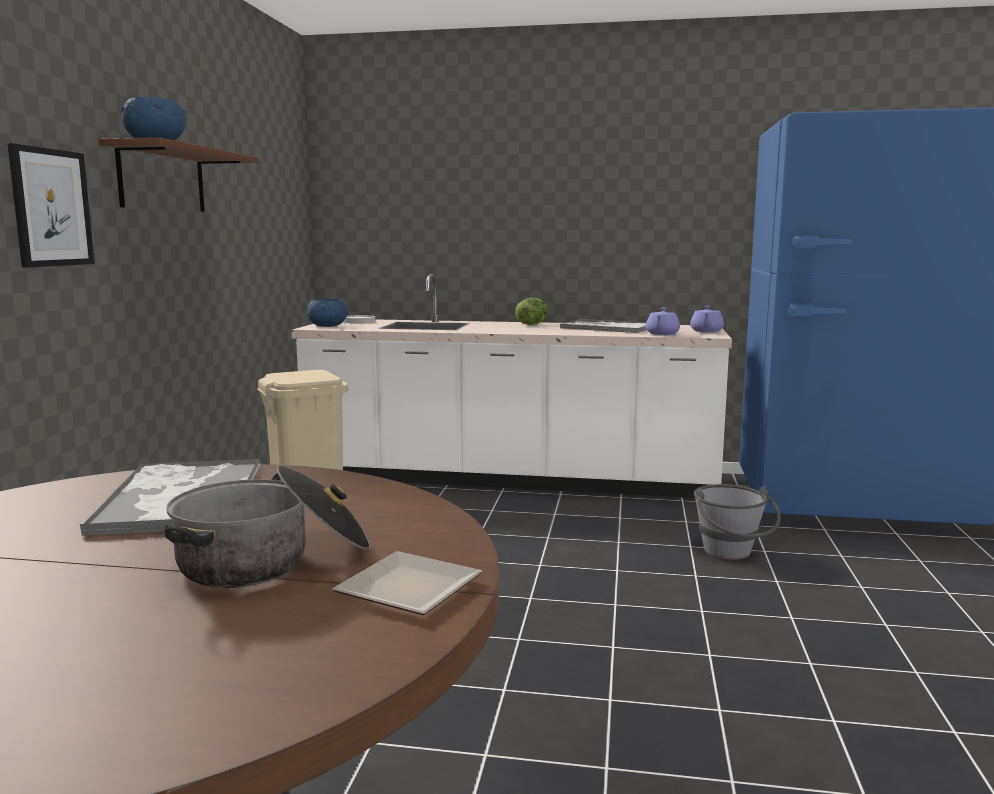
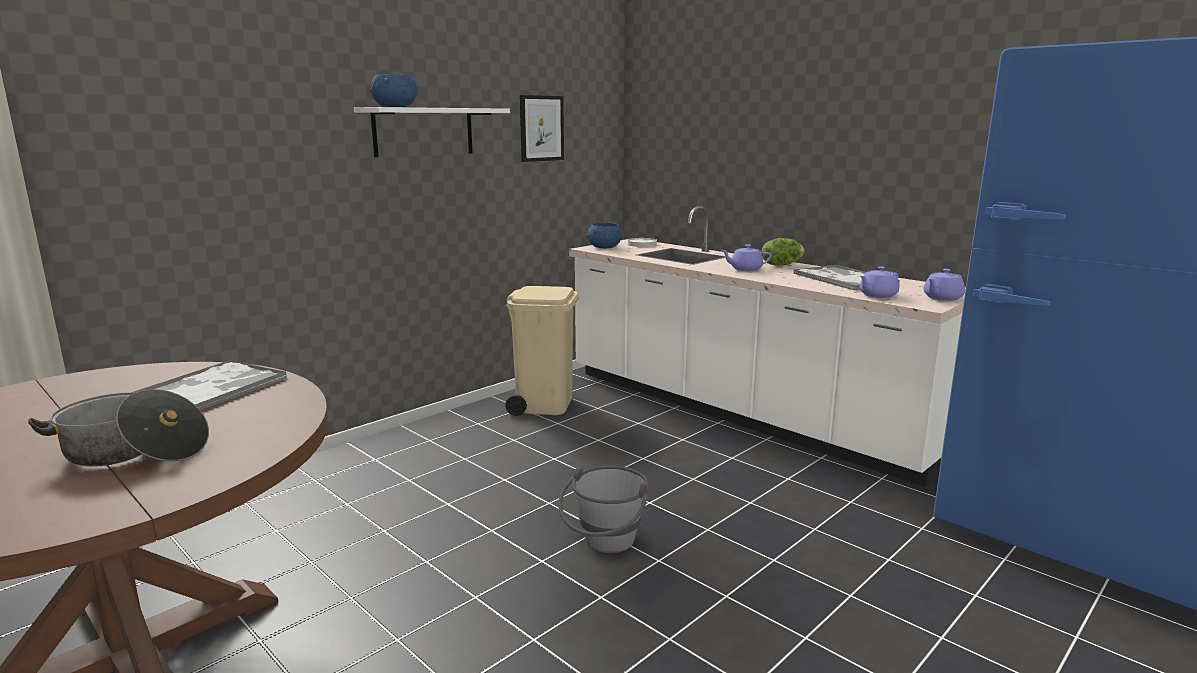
camera: 35 degrees right, 5 degrees up
(51, 208) = (303, 163): picture -> picture (541, 128)
(162, 179) = (424, 131): brown shelf -> white shelf
(403, 590) = (126, 497): plate -> none
(512, 329) = (745, 269): none -> purple teapot
(731, 554) = (845, 551): grey bucket -> grey bucket (605, 545)

